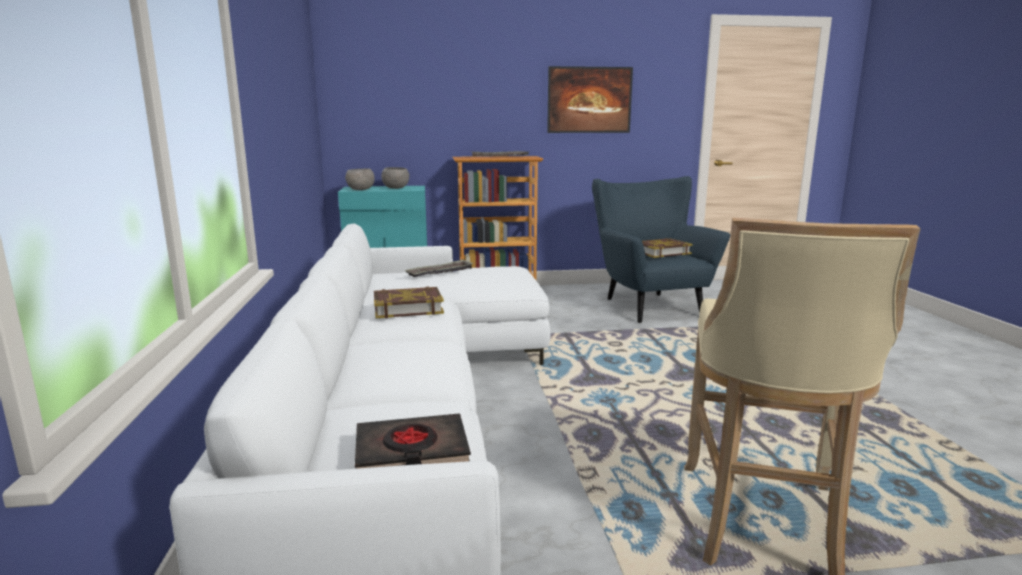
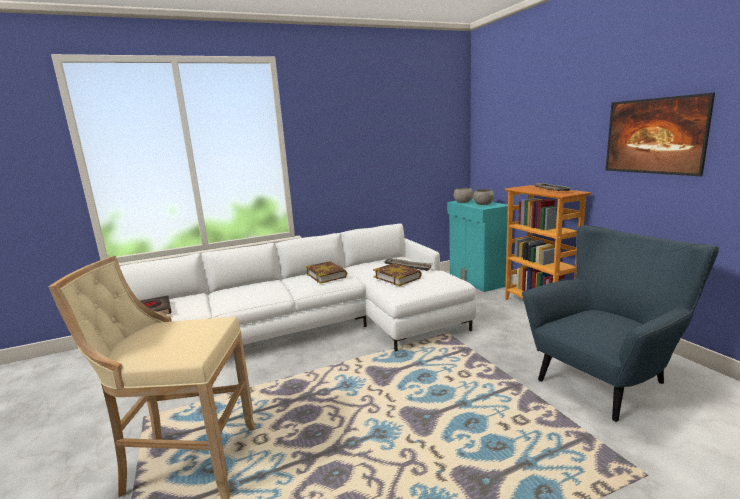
camera: 75 degrees right, 0 degrees up
(661, 252) = (594, 323): book -> book (397, 277)

